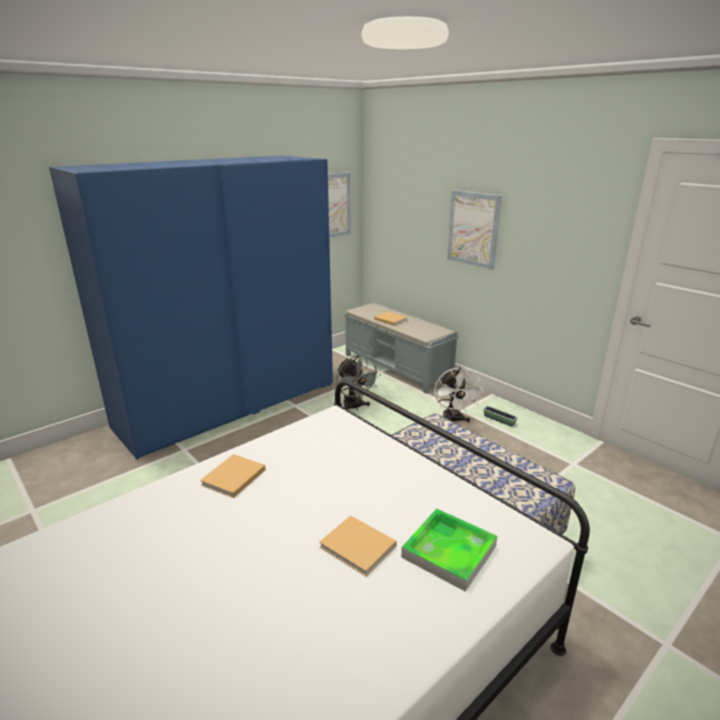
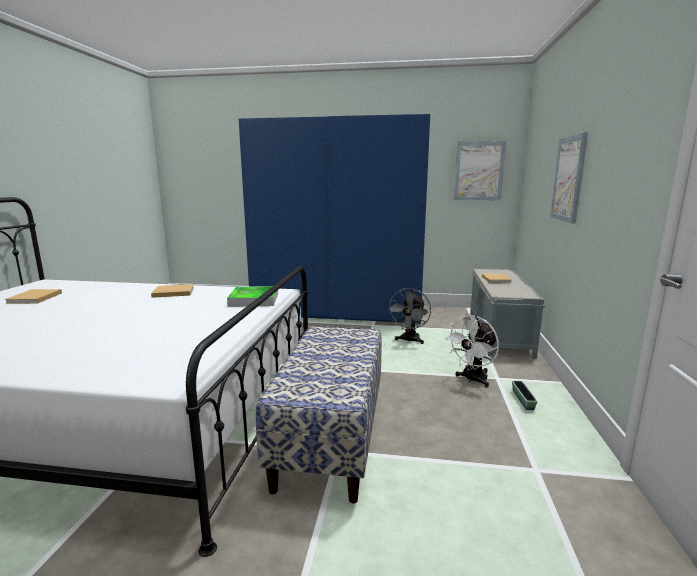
camera: 50 degrees right, 10 degrees down
(359, 548) = (120, 332): beige book -> beige book (33, 298)
(449, 551) = (135, 355): tray -> tray (254, 300)

